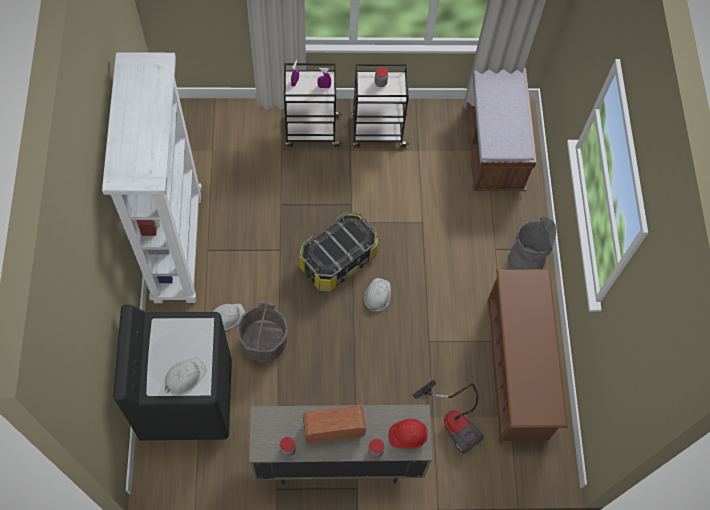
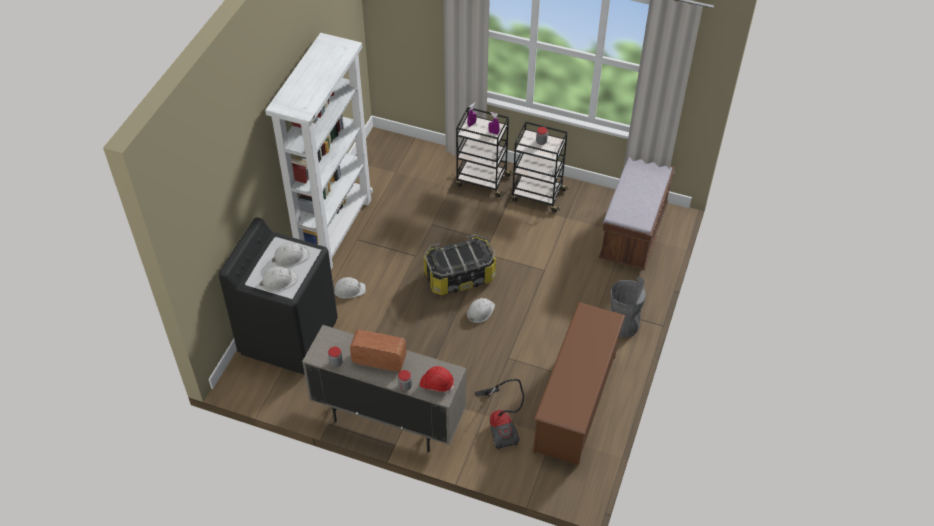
camera: 25 degrees right, 15 degrees down
(183, 340) = (290, 257): none -> white hard hat
(264, 343) = (370, 317): grey bucket -> none

